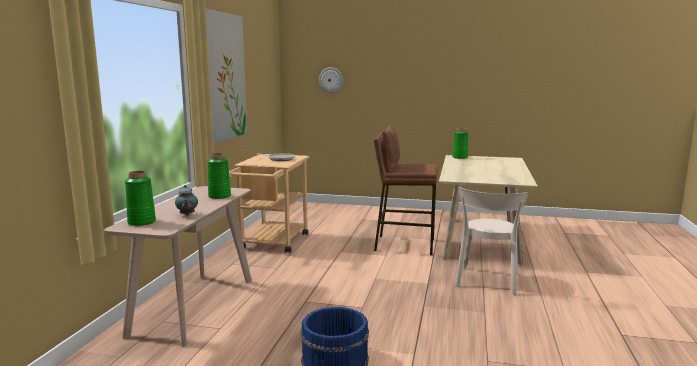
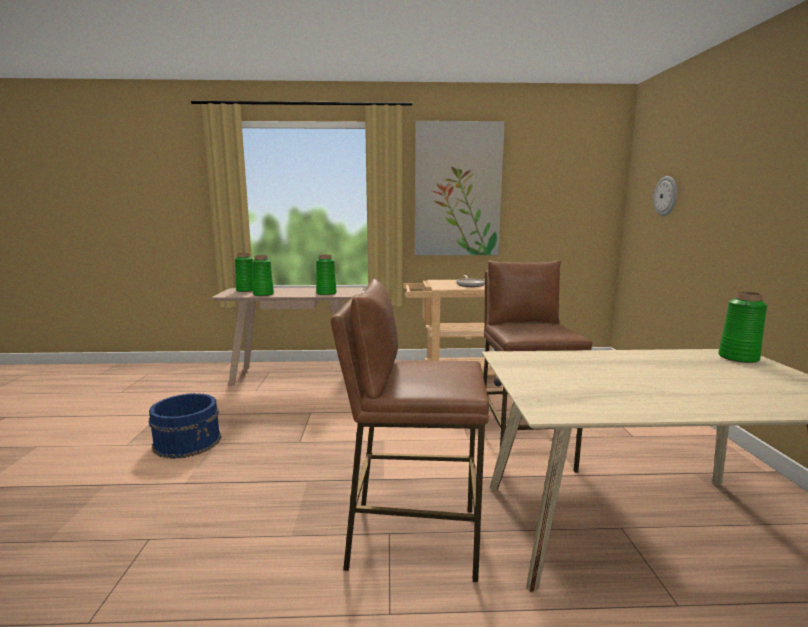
camera: 75 degrees right, 0 degrees up
(187, 215) = (263, 294): teapot -> green vase
(487, 281) = (412, 537): beige chair -> brown stool

